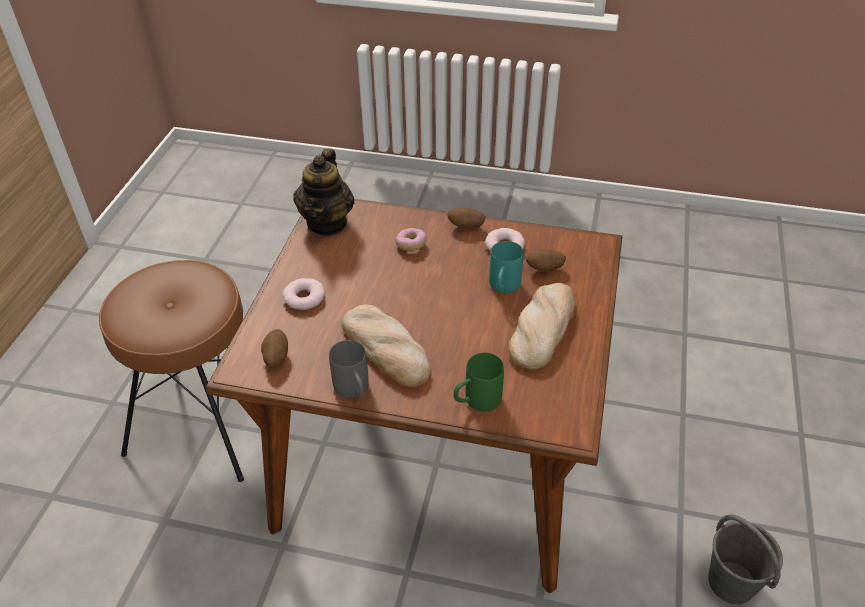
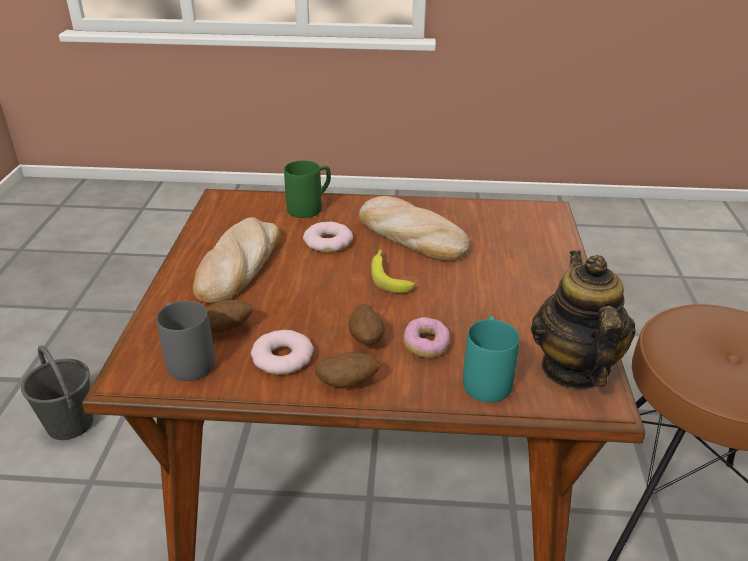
camera: 170 degrees right, 10 degrees down
(276, 357) = (519, 220): potato -> potato (366, 340)
(304, 298) = (531, 270): donut -> donut (328, 242)
(354, 391) = (428, 205): grey mug -> grey mug (186, 359)
(419, 304) = (388, 275): none -> banana
(503, 288) = (285, 301): turquoise mug -> turquoise mug (487, 377)

